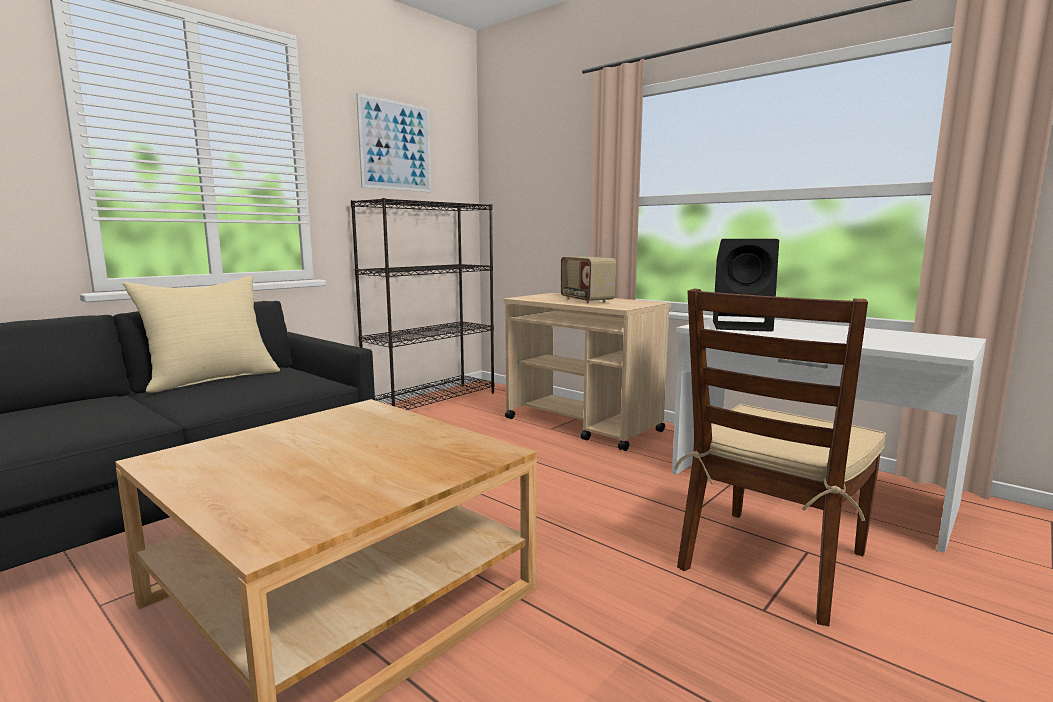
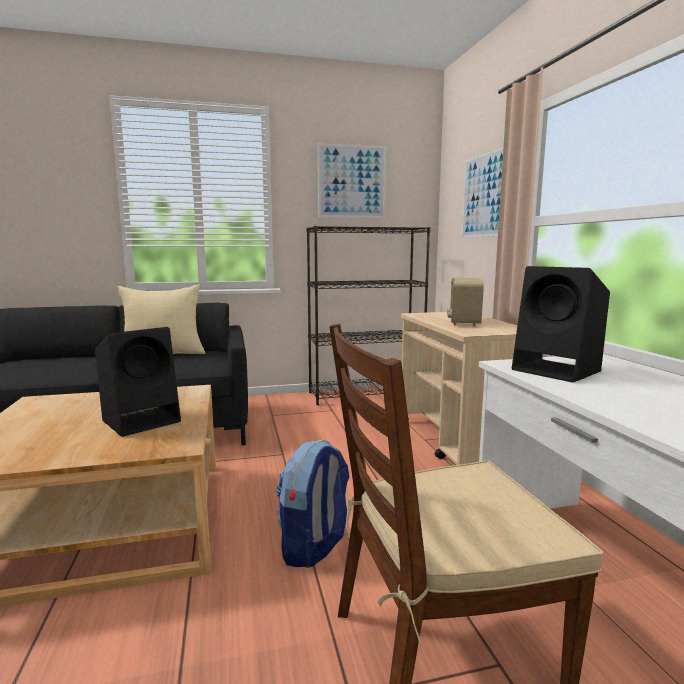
camera: 35 degrees right, 0 degrees up
(391, 443) = (143, 420): none -> black speaker
(555, 173) = (484, 195): none -> picture
(590, 534) = (314, 546): none -> backpack

